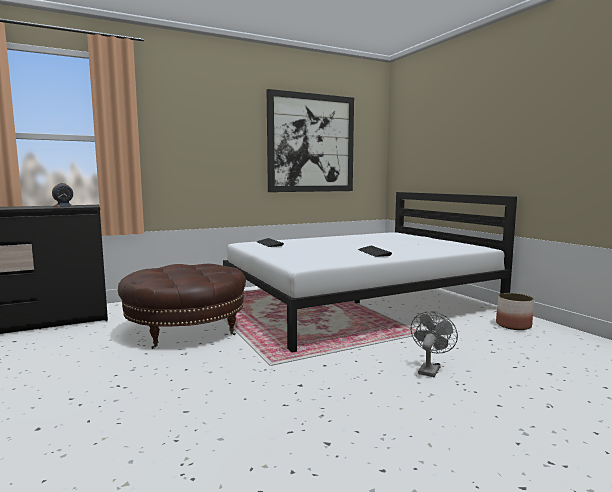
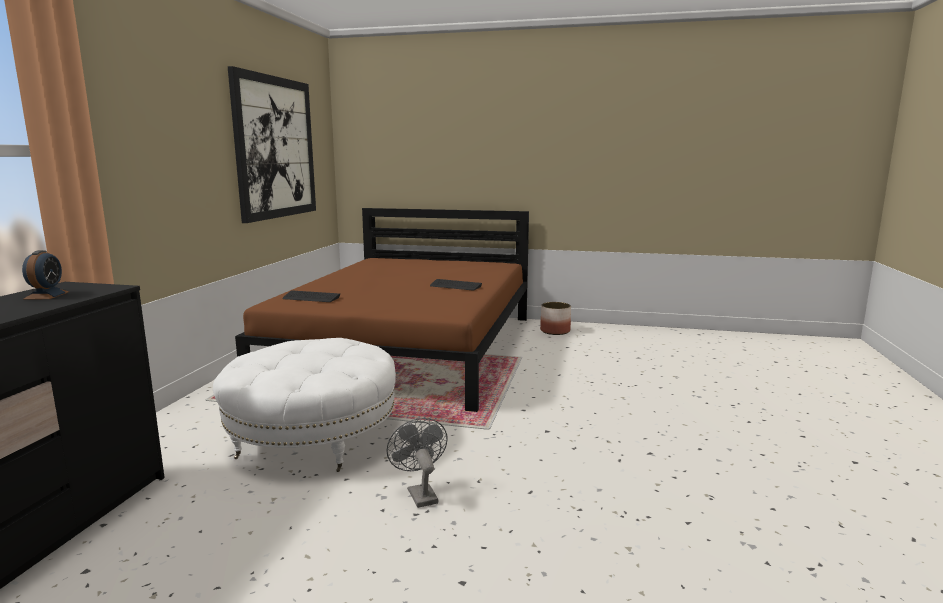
camera: 50 degrees left, 5 degrees up
(186, 329) = (313, 439): brown ottoman -> white ottoman
(359, 303) = (410, 348): white bed -> brown bed
(430, 369) = (585, 382): grey fan -> grey fan (420, 493)

